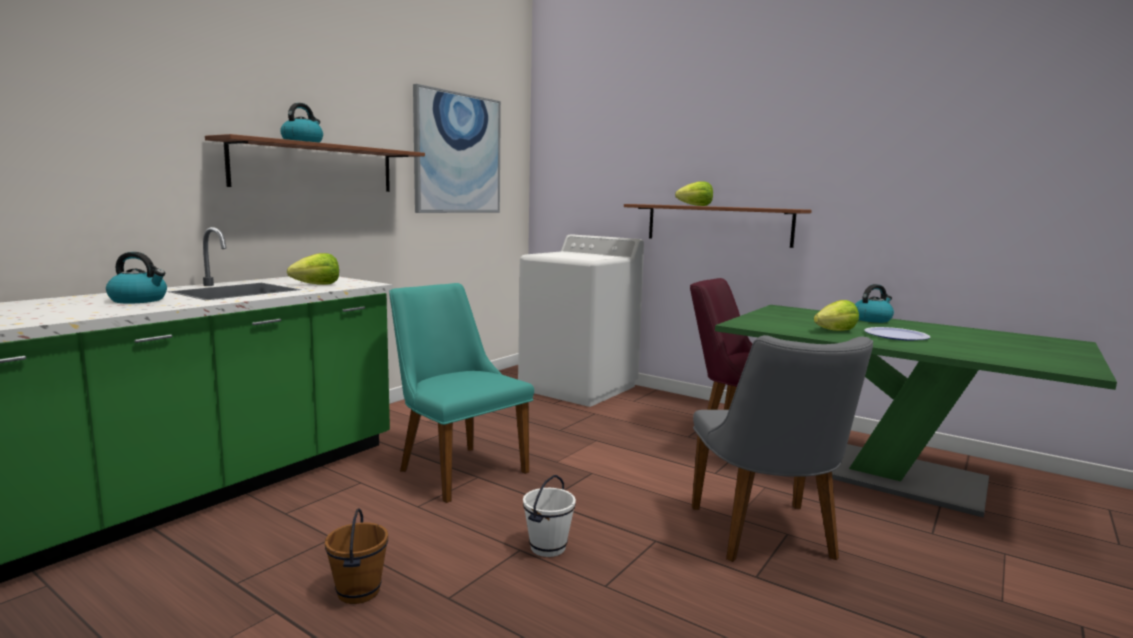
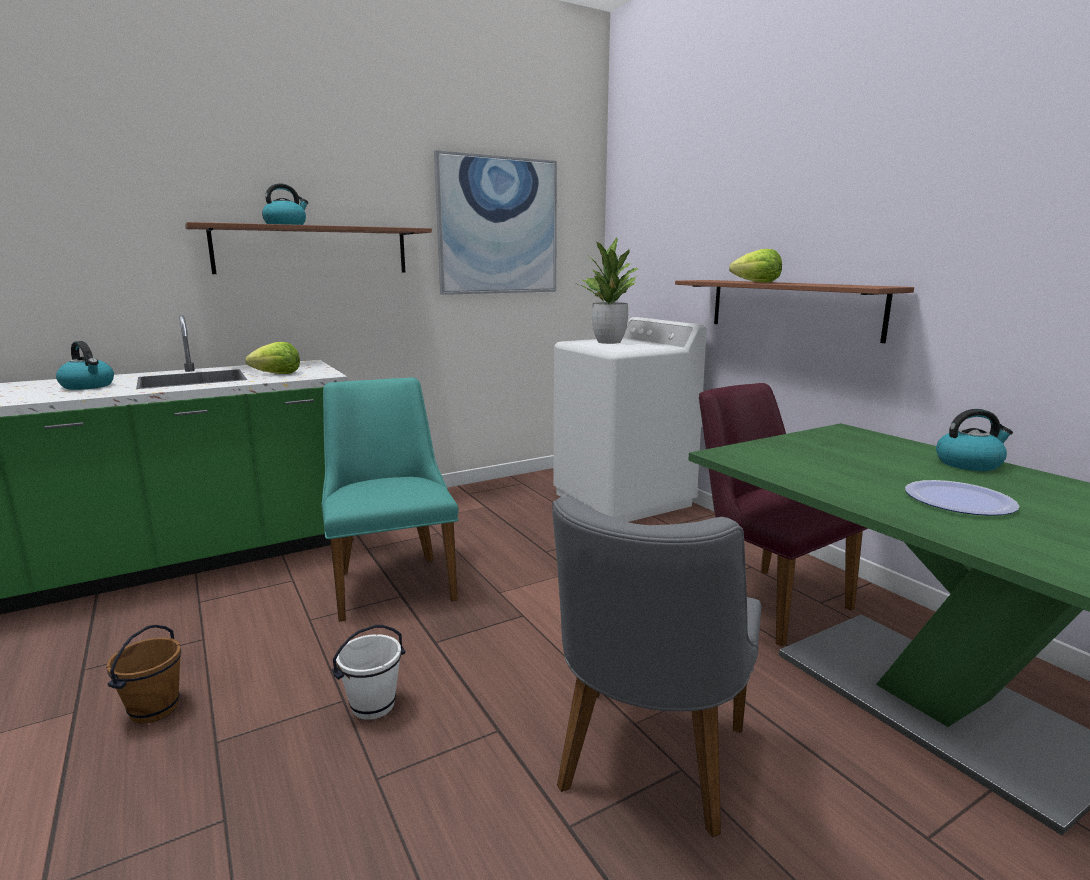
camera: 25 degrees right, 5 degrees up
(565, 254) = (609, 342): none -> potted plant
(835, 331) = (861, 480): lettuce -> none

